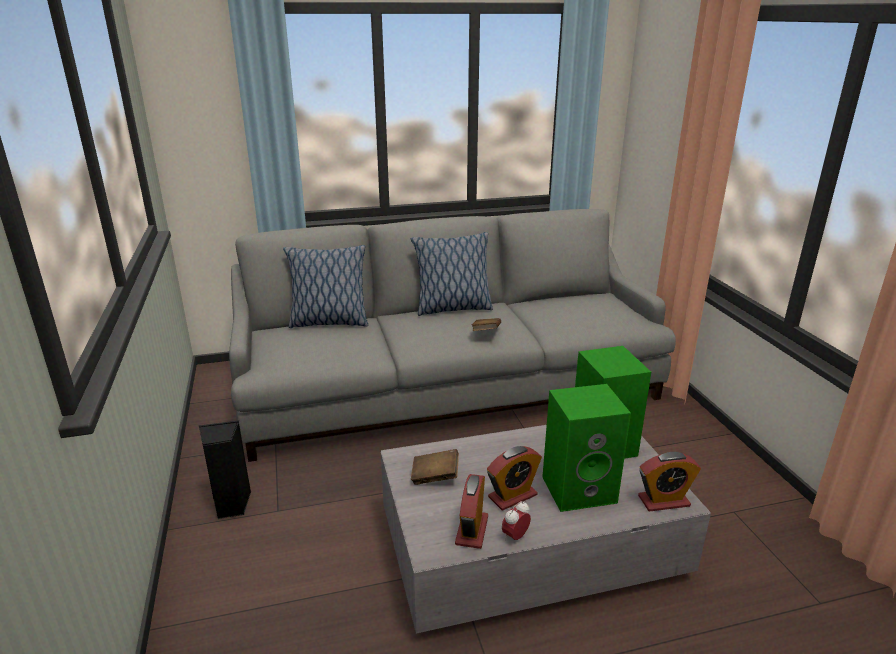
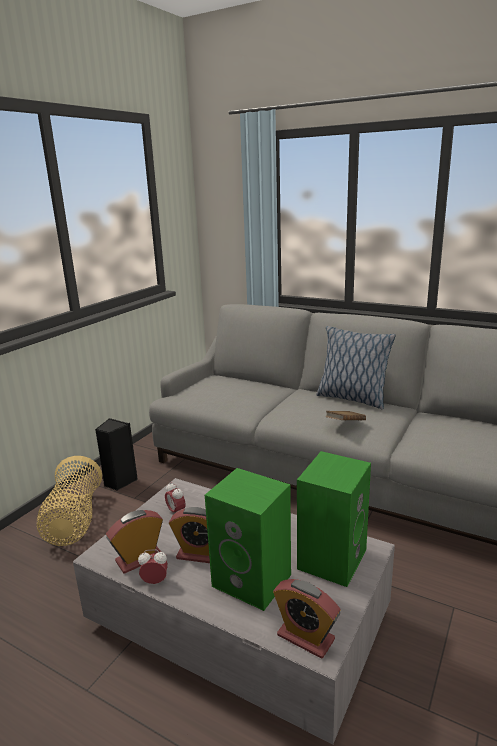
camera: 45 degrees right, 5 degrees down
(239, 572) = (74, 521): none -> basket
(329, 322) = (254, 381): pillow -> none
(435, 477) = (176, 511): brown book -> alarm clock

